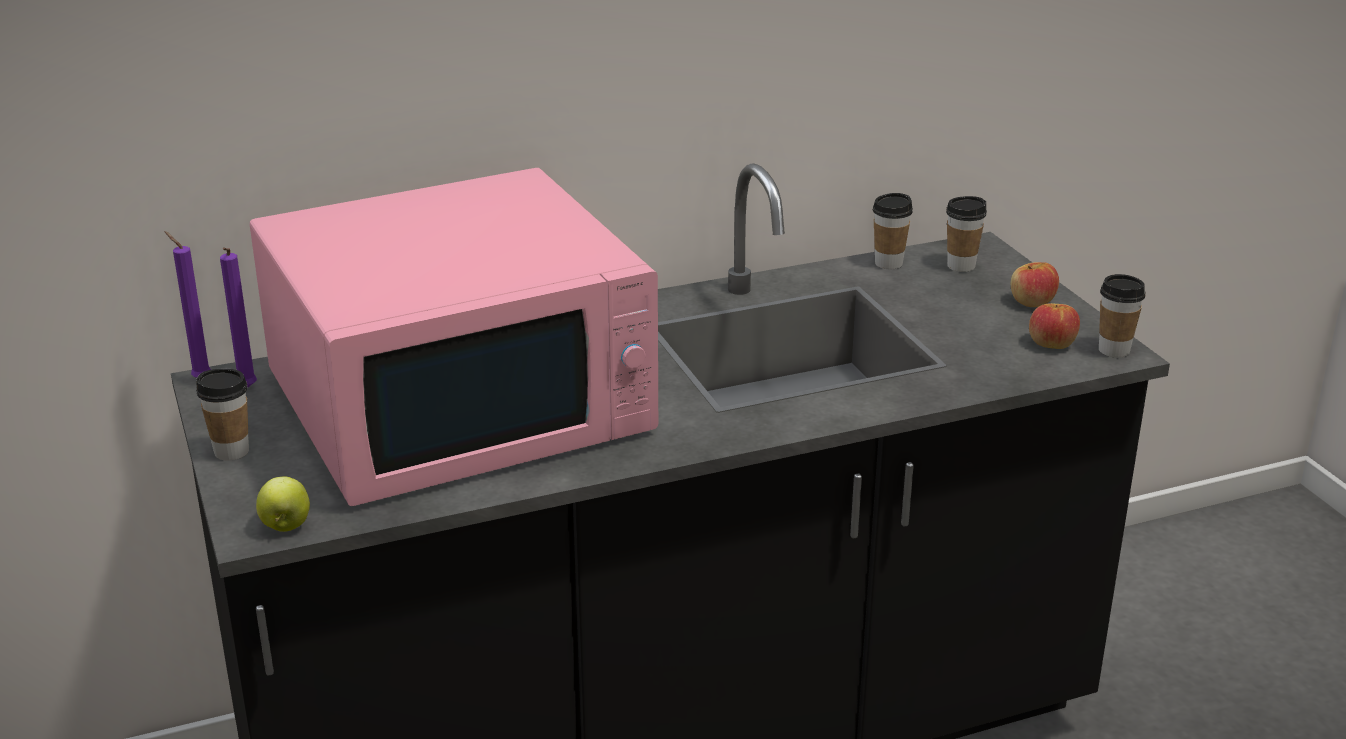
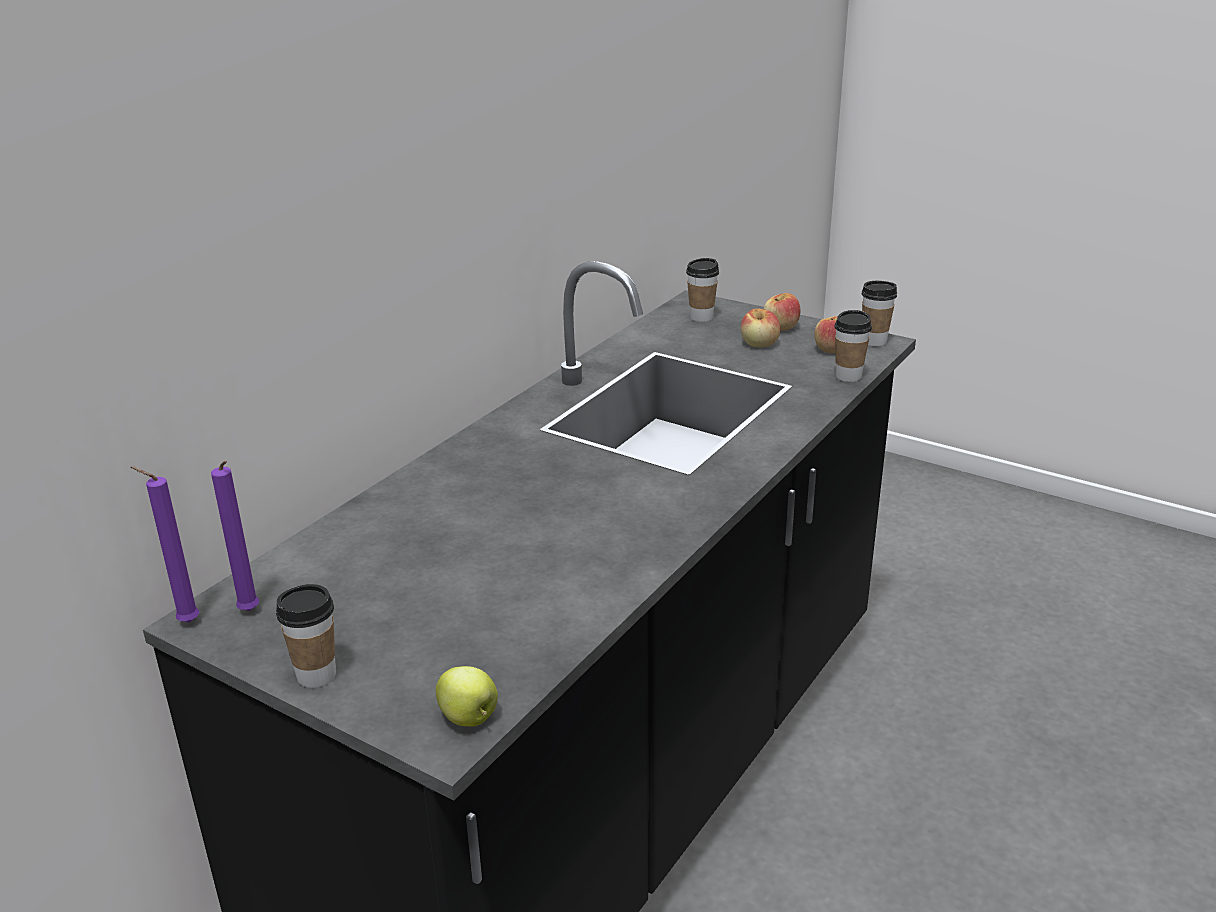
camera: 35 degrees left, 0 degrees up
(462, 403) = (479, 545): pink microwave -> none
(888, 263) = (651, 330): cup -> cup (848, 376)
(980, 312) = (759, 344): none -> apple

